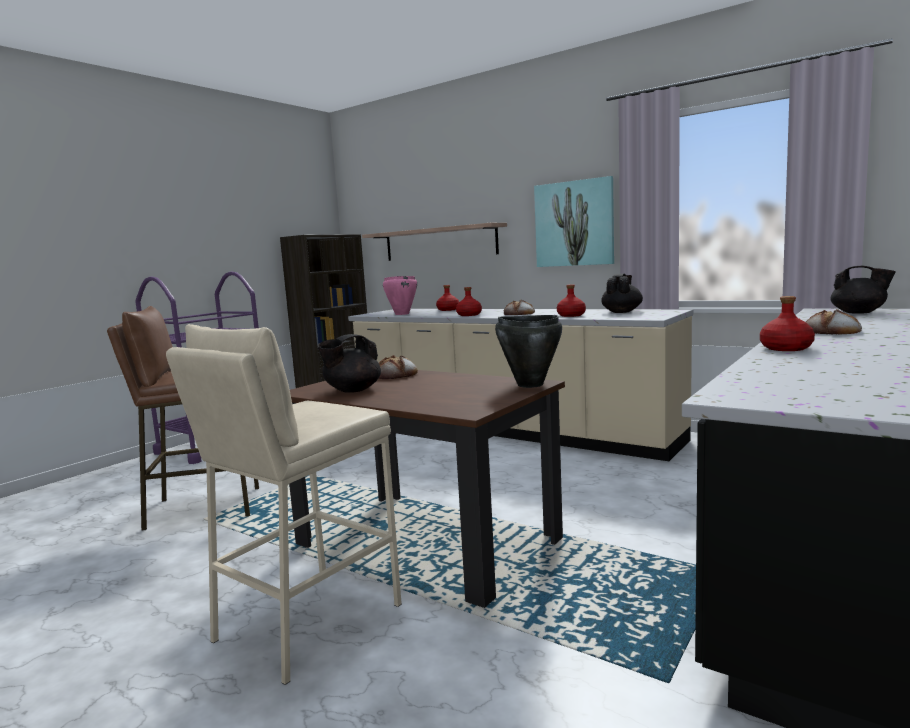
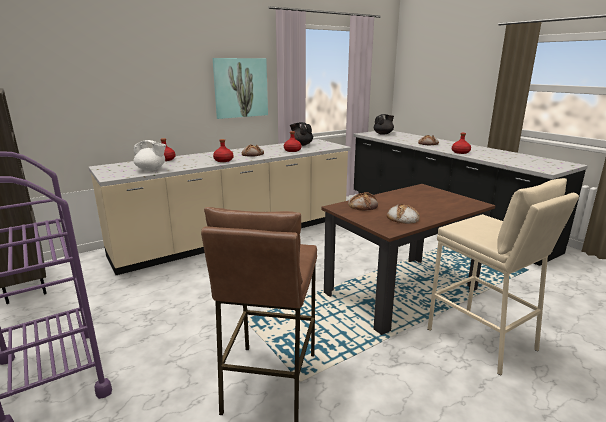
camera: 70 degrees left, 10 degrees up
(352, 390) = (402, 218): black teapot -> bread
(401, 314) = (151, 169): pink cooking pot -> white teapot
(439, 243) = (118, 100): shelf -> none
(529, 385) = (426, 188): black cooking pot -> none

